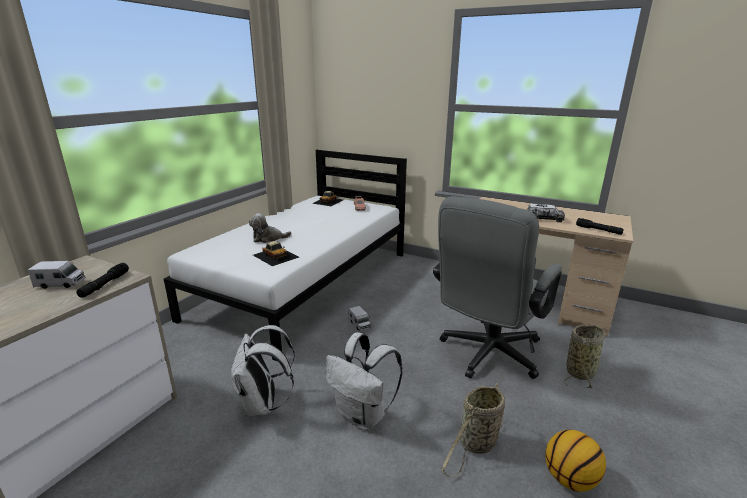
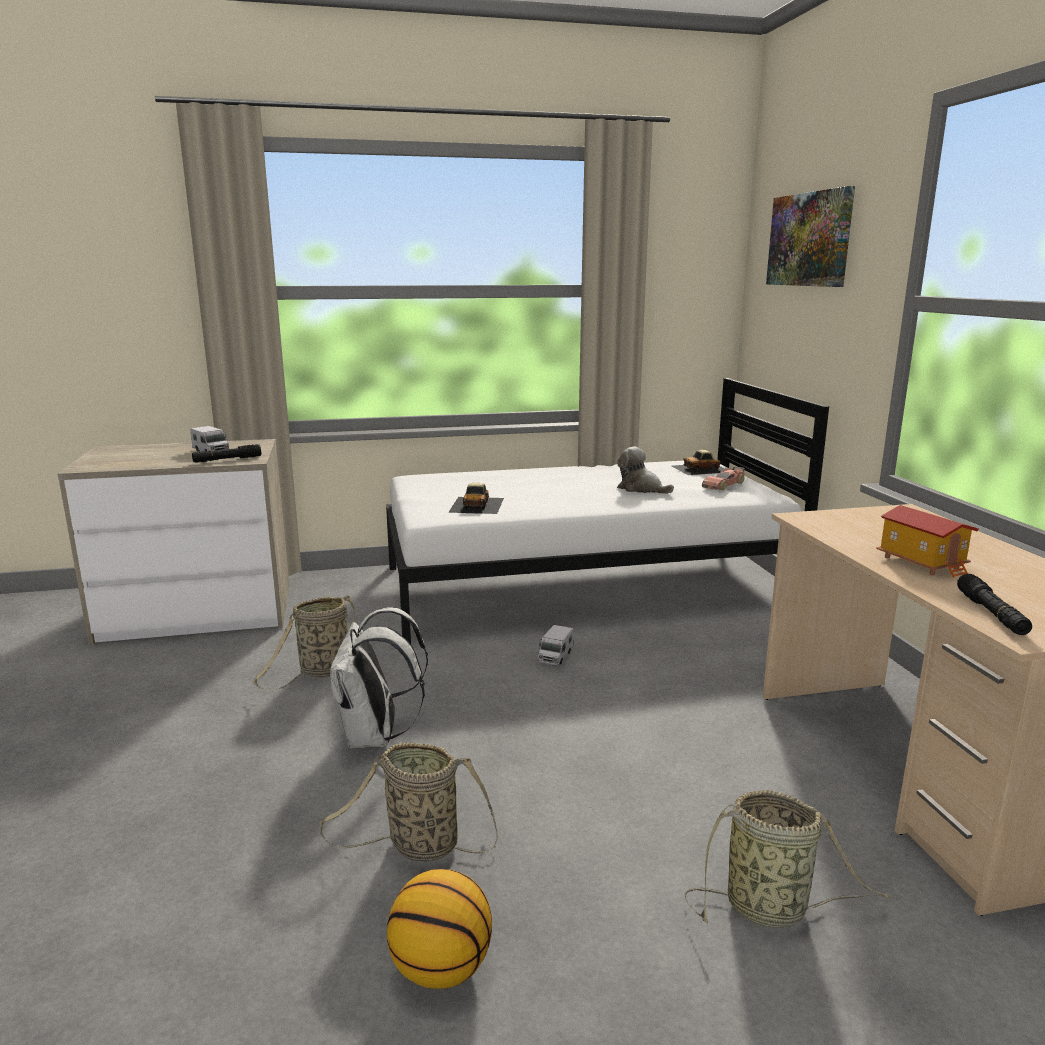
camera: 50 degrees right, 5 degrees down
(263, 405) = (322, 672): white backpack -> basket
(268, 238) = (515, 487): plush toy -> plush toy (641, 489)
(372, 74) = (810, 239): none -> picture
(486, 355) = (650, 783): grey office chair -> none
(544, 219) = (923, 563): toy truck -> toy house

